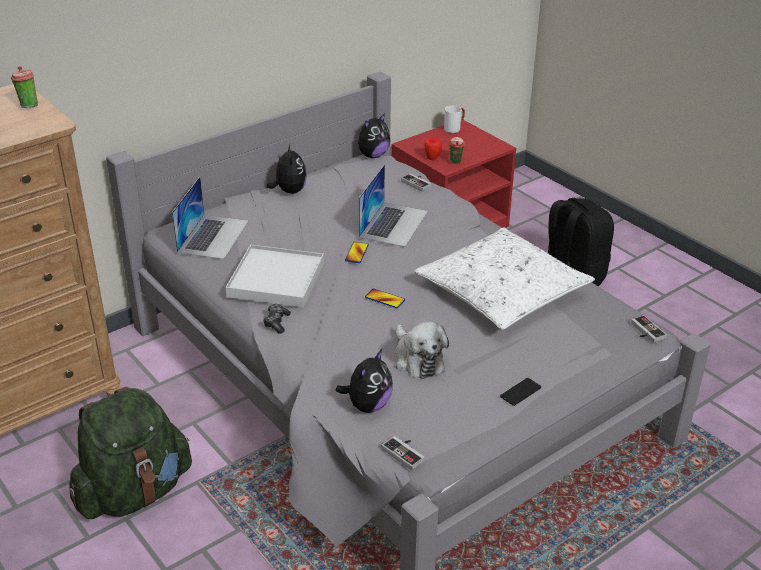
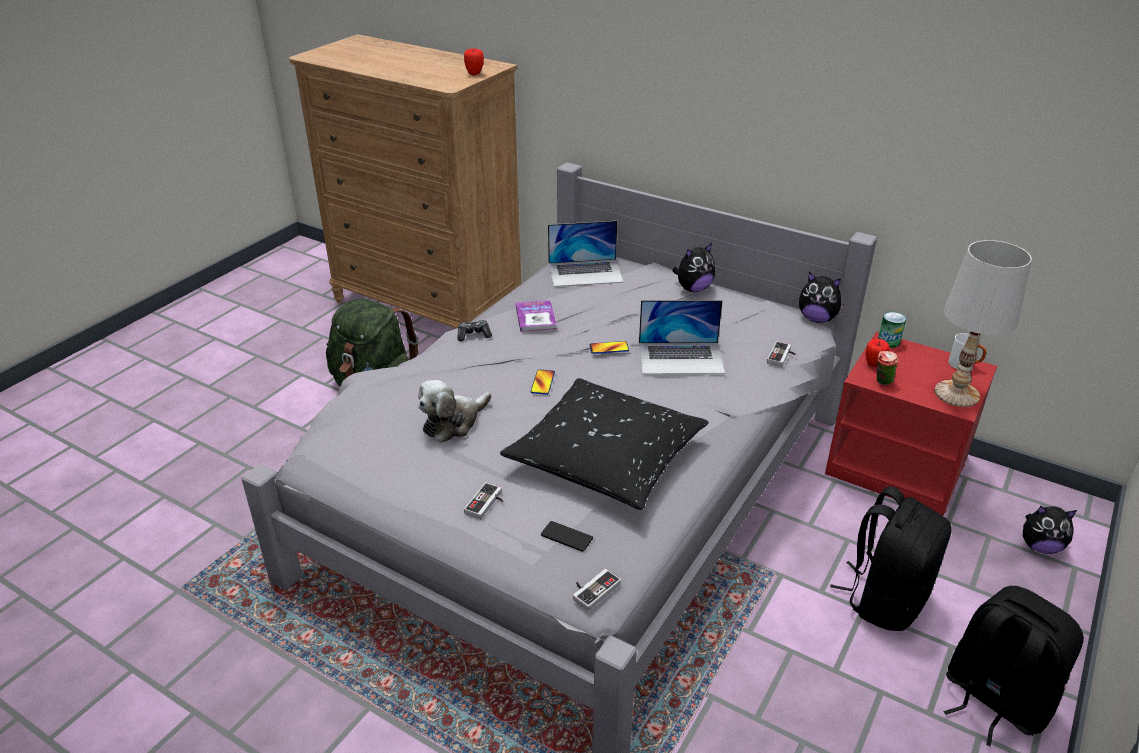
camera: 70 degrees right, 0 degrees up
(28, 105) = (474, 74): cup -> apple
(276, 280) = (535, 317): white tray -> book
(368, 405) = (375, 409): plush toy -> plush toy (1040, 546)
(406, 453) = (315, 445): game controller -> game controller (487, 504)
(408, 143) = (888, 341): none -> can
(484, 142) = (956, 394): none -> white table lamp
(501, 292) = (605, 456): white pillow -> black pillow
(520, 392) = (429, 501): phone -> phone (566, 537)
(661, 269) = (993, 699): none -> black backpack

